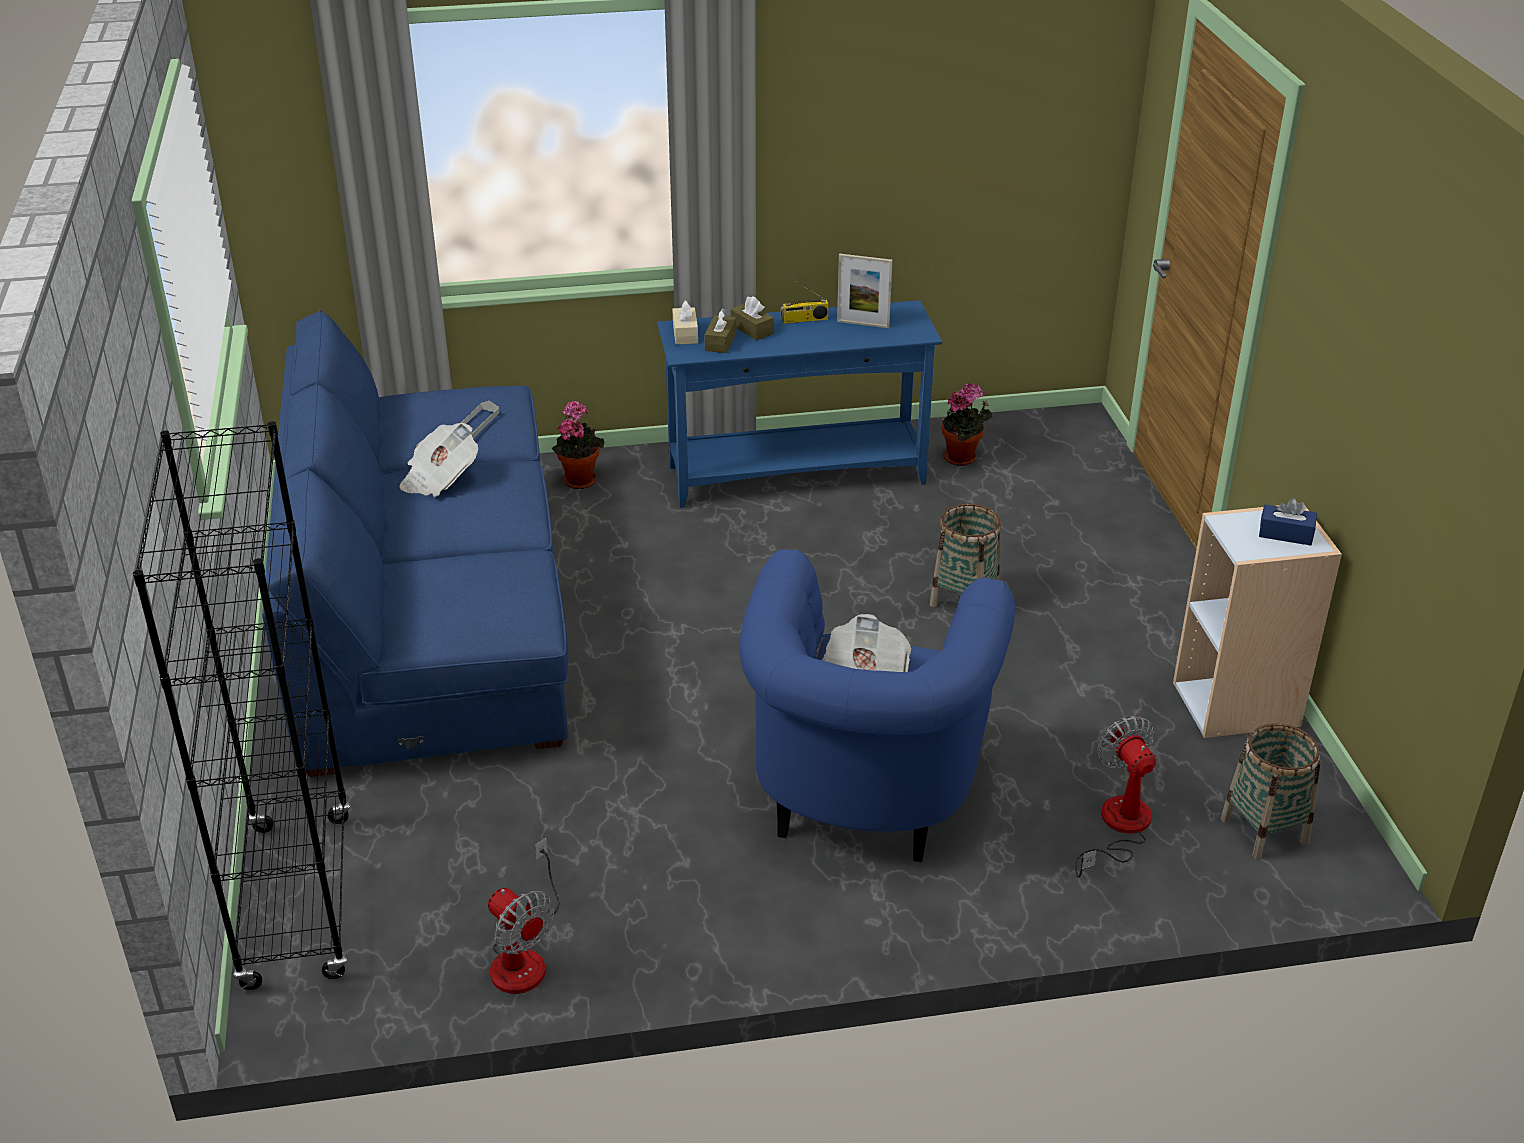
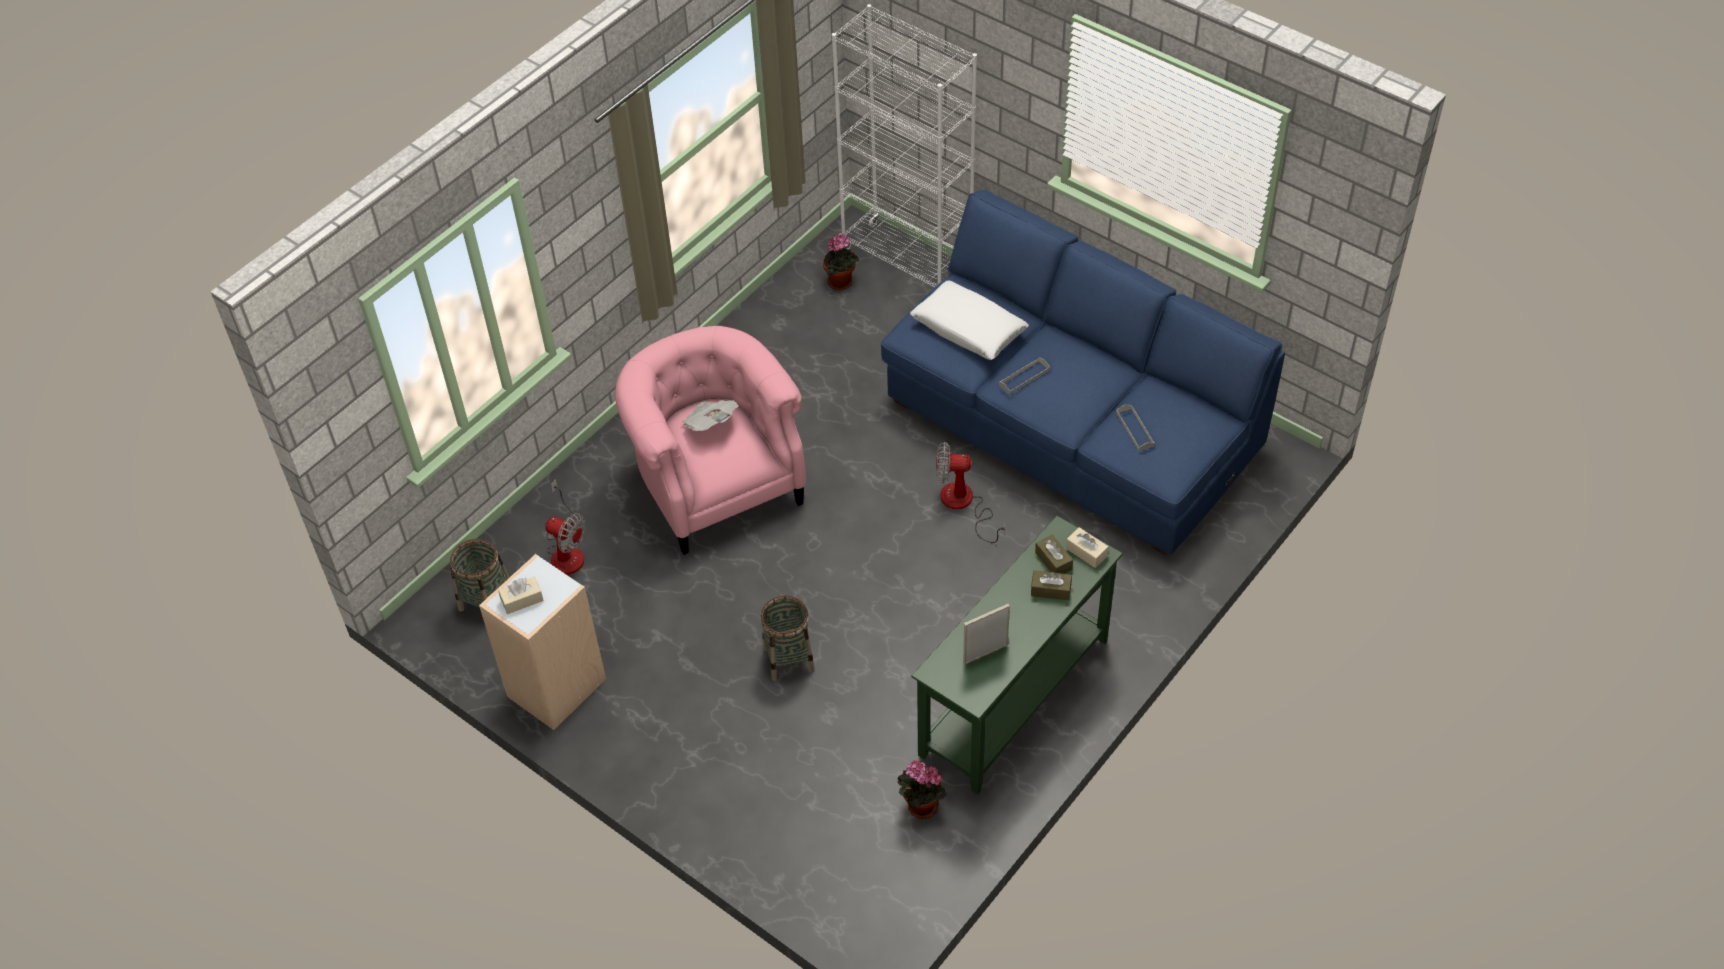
camera: 140 degrees right, 15 degrees up
(297, 900) = (907, 262): black bookcase -> white bookcase
(439, 479) = (1091, 381): newspaper -> none
(466, 588) = (968, 329): none -> white pillow
(491, 517) = (1024, 377): none -> grey tray
(523, 955) = (782, 306): fan -> fan (964, 505)
(579, 479) = (1143, 584): potted plant -> potted plant (841, 283)
(797, 473) = (1014, 698): blue console table -> green console table
(804, 320) = (1029, 628): radio -> none
(865, 791) = (715, 483): blue armchair -> pink armchair
(1285, 534) = (522, 600): blue tissue box -> beige tissue box

